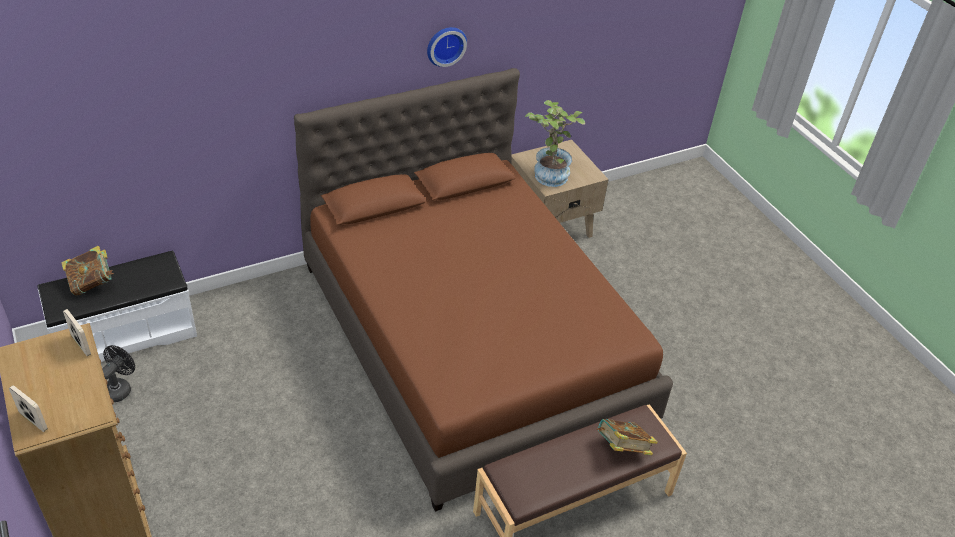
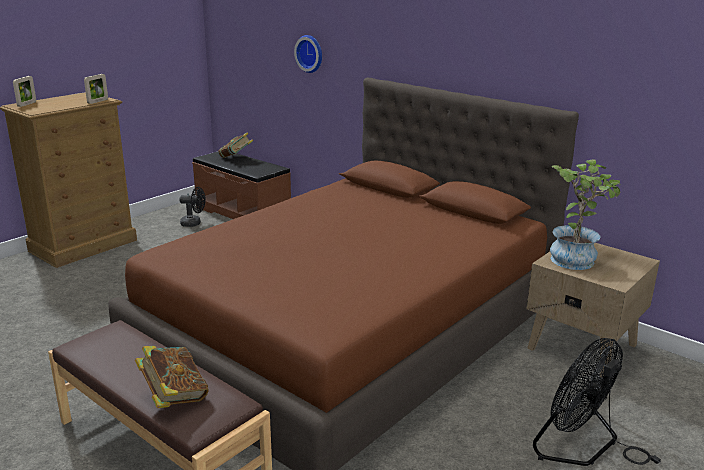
camera: 70 degrees right, 20 degrees down
(126, 335) = (243, 213): white bench -> brown bench
(445, 45) = (510, 59): wall clock -> wall clock (310, 53)
(650, 279) = (589, 443): none -> black fan

